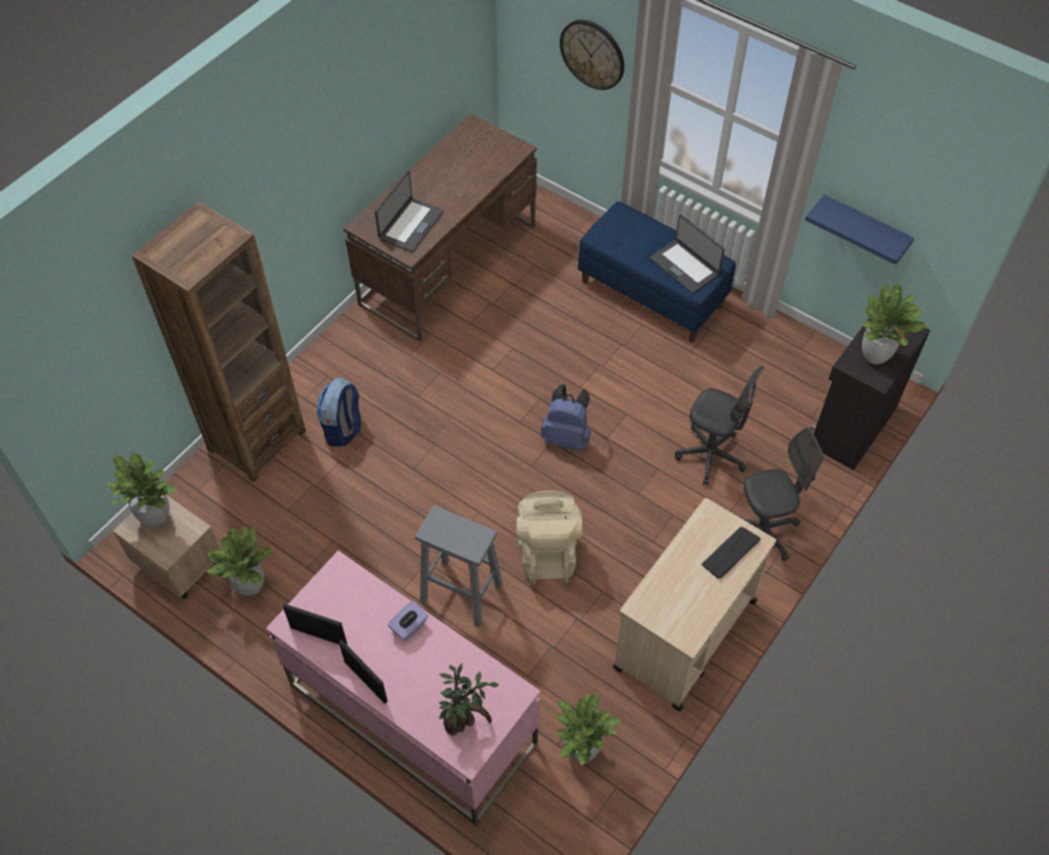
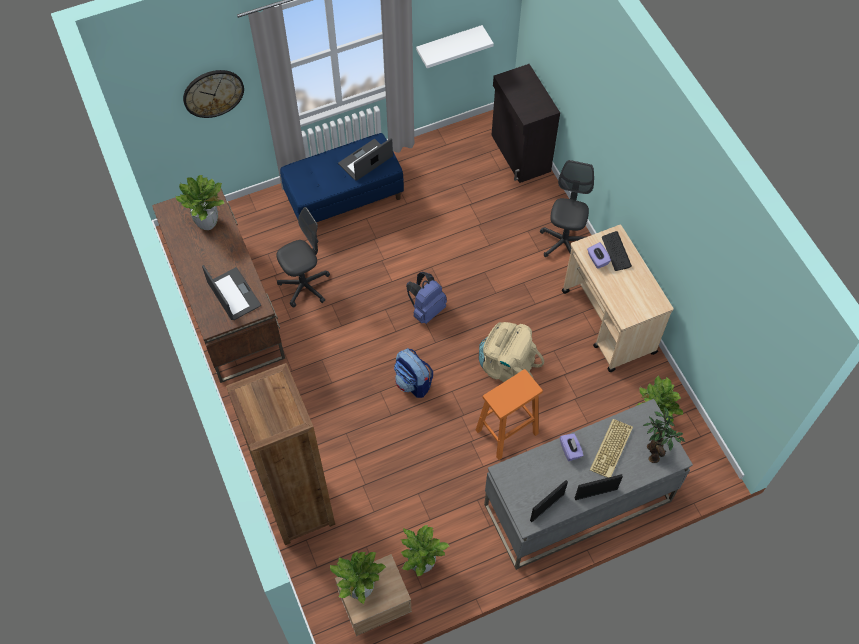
camera: 60 degrees left, 5 degrees up
(343, 429) = (327, 444): backpack -> backpack (413, 383)
(411, 713) = (576, 503): pink desk -> grey desk
(437, 673) = (612, 449): none -> keyboard
(463, 593) = (507, 431): grey stool -> orange stool
(685, 266) = (366, 161): laptop -> laptop turned 150 degrees clockwise
(702, 537) = (597, 260): none -> purple tissue box
(710, 455) = (493, 238): grey office chair -> grey office chair (305, 286)
(864, 229) = (449, 45): blue shelf -> white shelf
(875, 356) = (530, 100): potted plant -> potted plant (207, 223)

